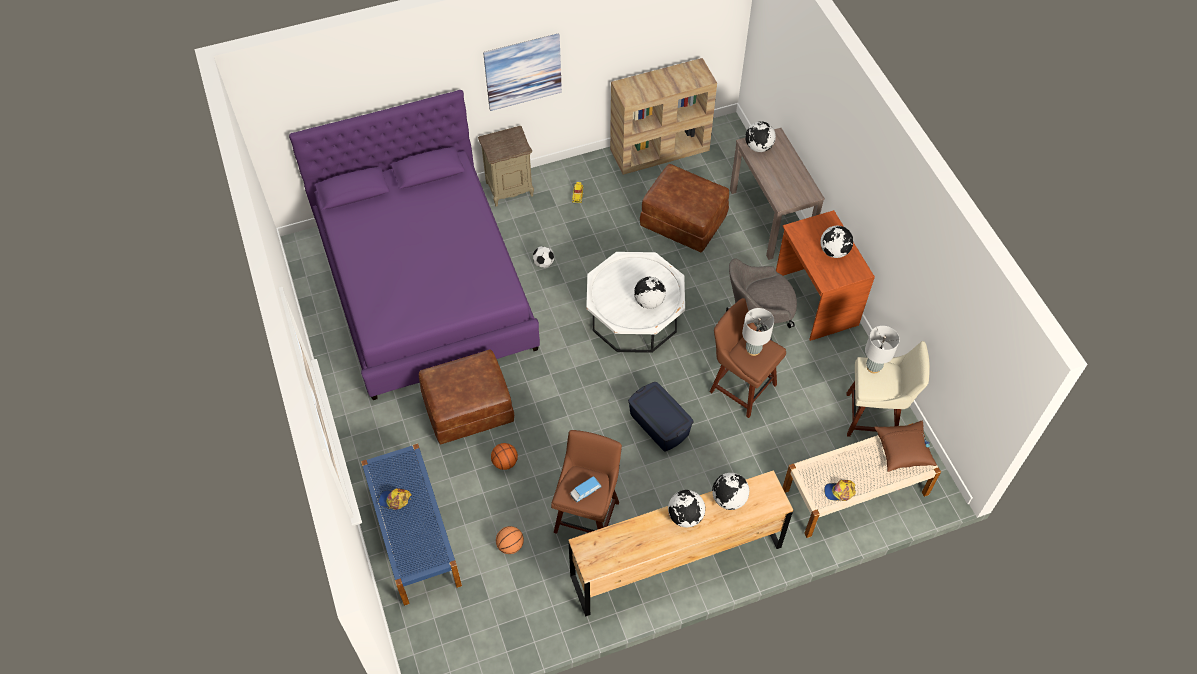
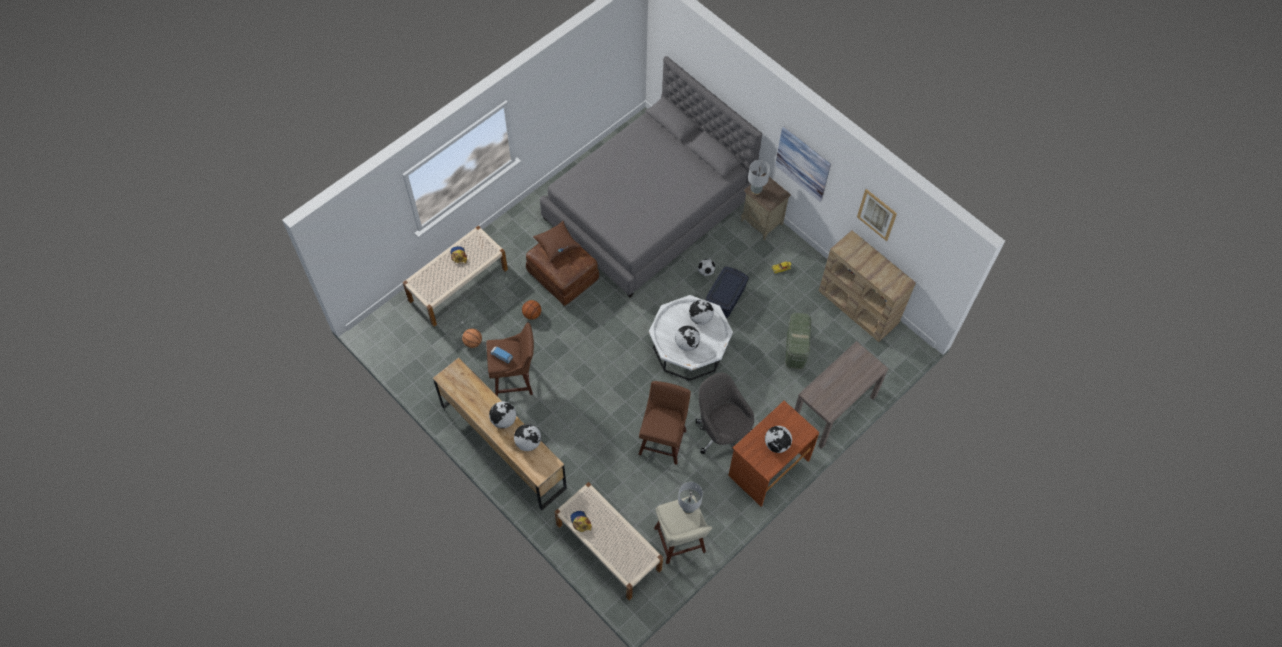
camera: 65 degrees right, 5 degrees up
(413, 534) = (458, 284): blue bench -> beige bench
(426, 287) = (648, 208): purple bed -> grey bed
(632, 32) = (877, 214): none -> picture
(659, 424) = (605, 397): blue storage box -> blue storage box (725, 298)
(684, 221) = (796, 349): brown ottoman -> green storage box
(753, 350) = (664, 421): grey table lamp -> grey table lamp (756, 191)
(758, 147) = (857, 359): globe -> globe (700, 318)
(903, 450) = (635, 556): brown pillow -> brown pillow (556, 245)

